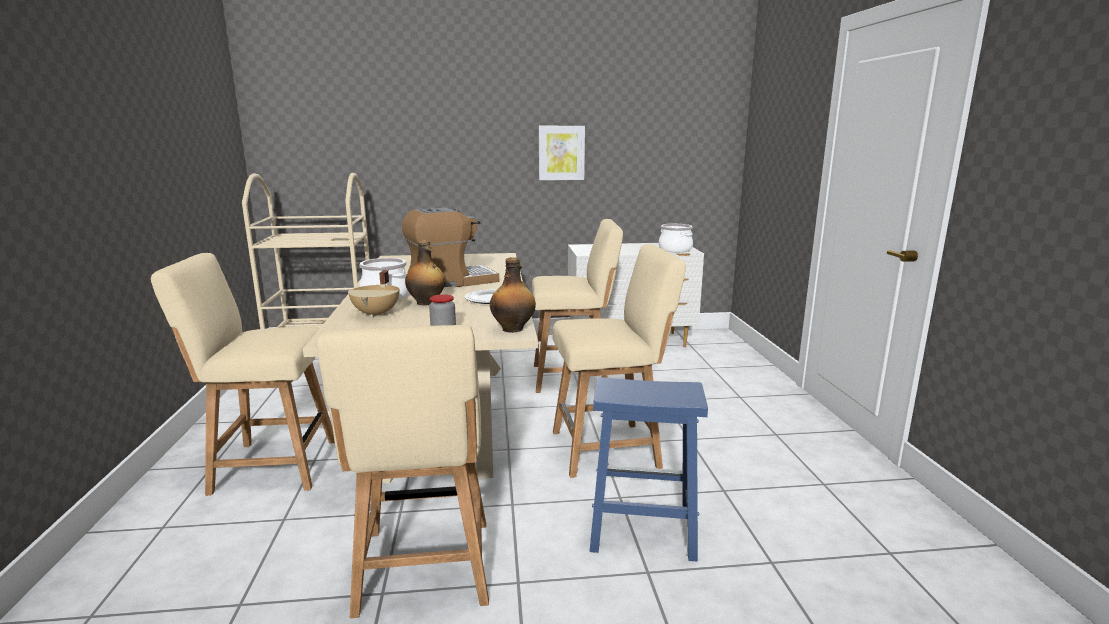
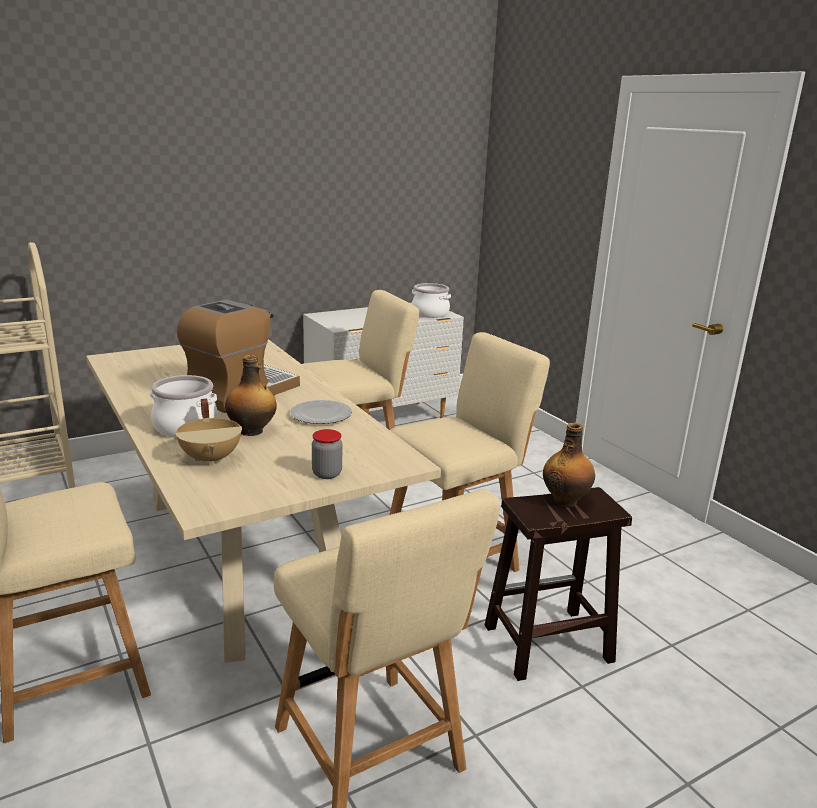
camera: 25 degrees left, 5 degrees up
(513, 329) = (399, 457): bottle -> bottle (565, 500)
(561, 153) = (292, 203): picture -> none
(640, 530) = (546, 644): blue stool -> brown stool

